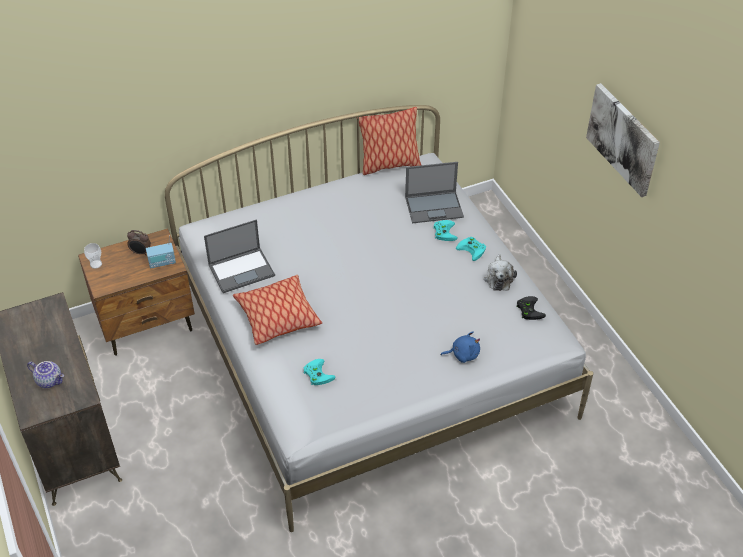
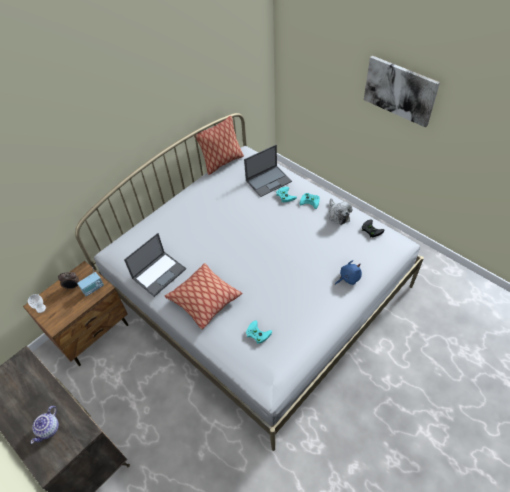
camera: 20 degrees left, 5 degrees up
(50, 380) = (49, 429): teapot -> teapot turned 105 degrees clockwise

